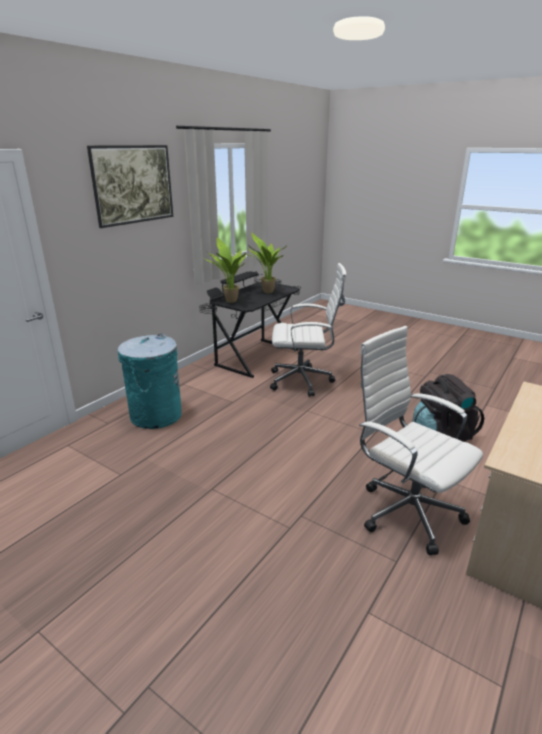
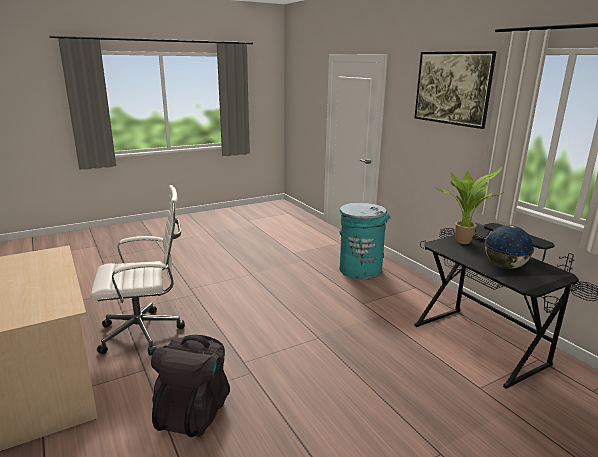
camera: 115 degrees right, 5 degrees down
(266, 292) = (504, 267): potted plant -> globe
(304, 381) = (390, 358): white office chair -> none

